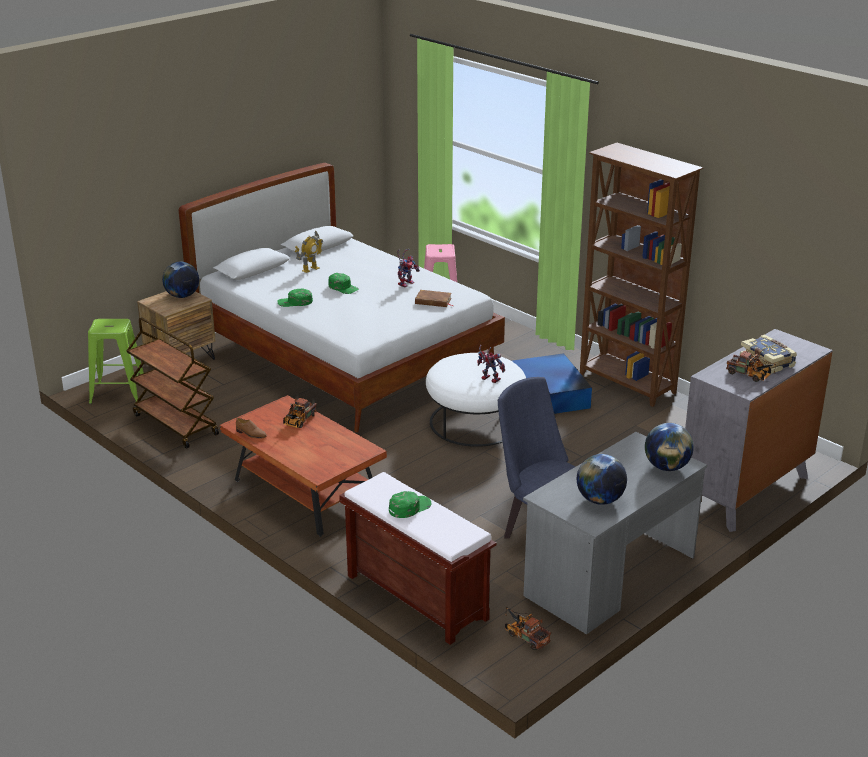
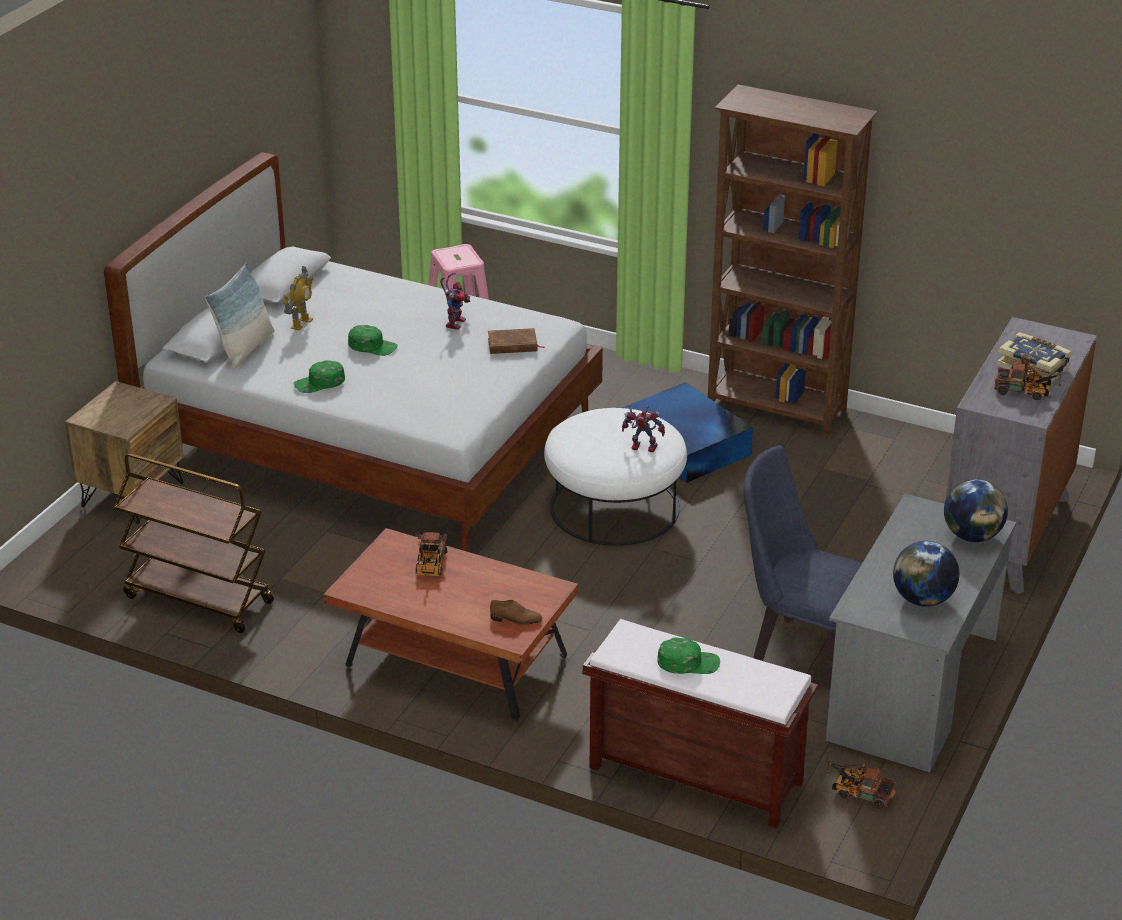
camera: 20 degrees left, 5 degrees up
(119, 393) = (77, 567): green stool -> none
(182, 296) = (128, 400): globe -> none
(251, 434) = (378, 599): brown shoe -> brown shoe (516, 619)
(265, 277) = (245, 349): none -> pillow
(409, 507) = (688, 662): green cap -> green cap turned 60 degrees clockwise

